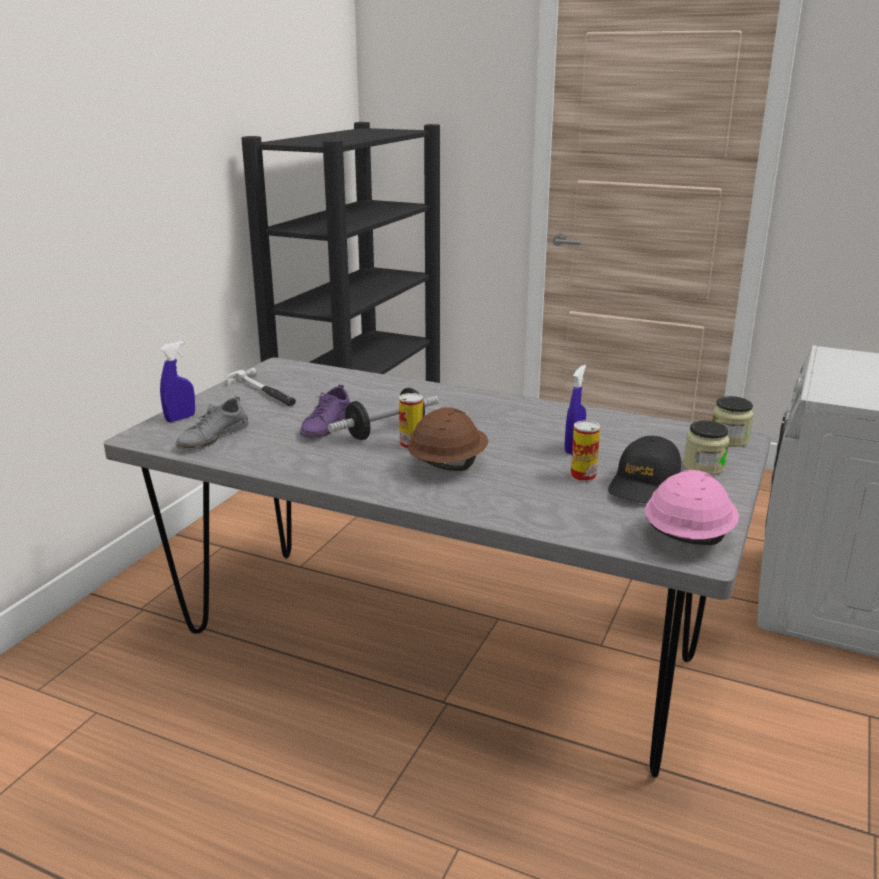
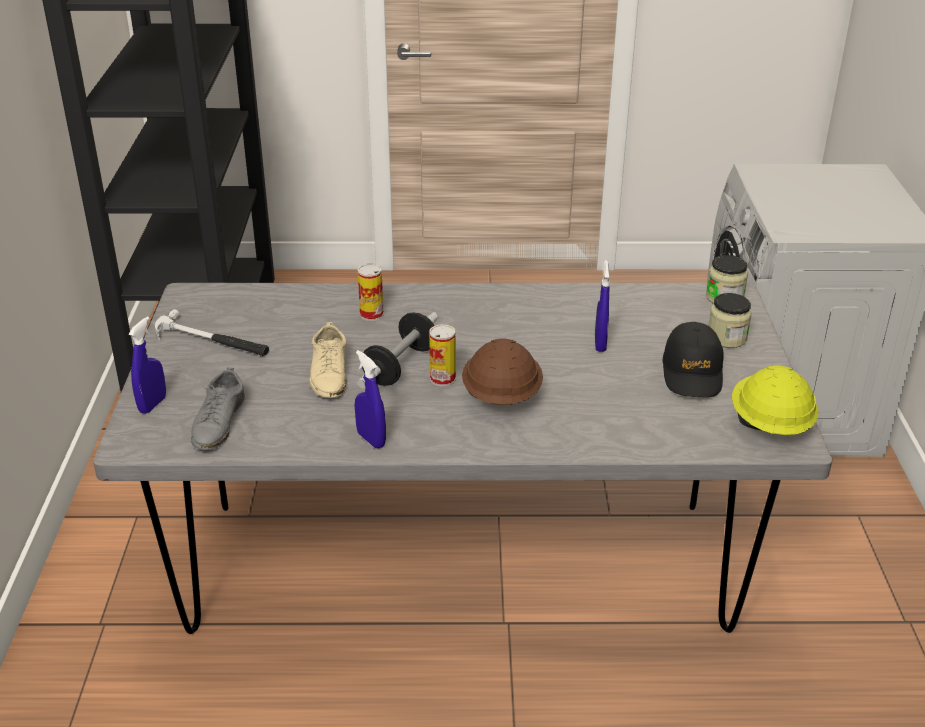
camera: 25 degrees left, 10 degrees up
(311, 470) = (371, 439): none -> blue spray bottle
(325, 425) = (329, 374): purple shoe -> beige shoe
(583, 476) = (634, 377): can -> can (371, 314)
(687, 537) = (769, 425): pink hard hat -> yellow hard hat

